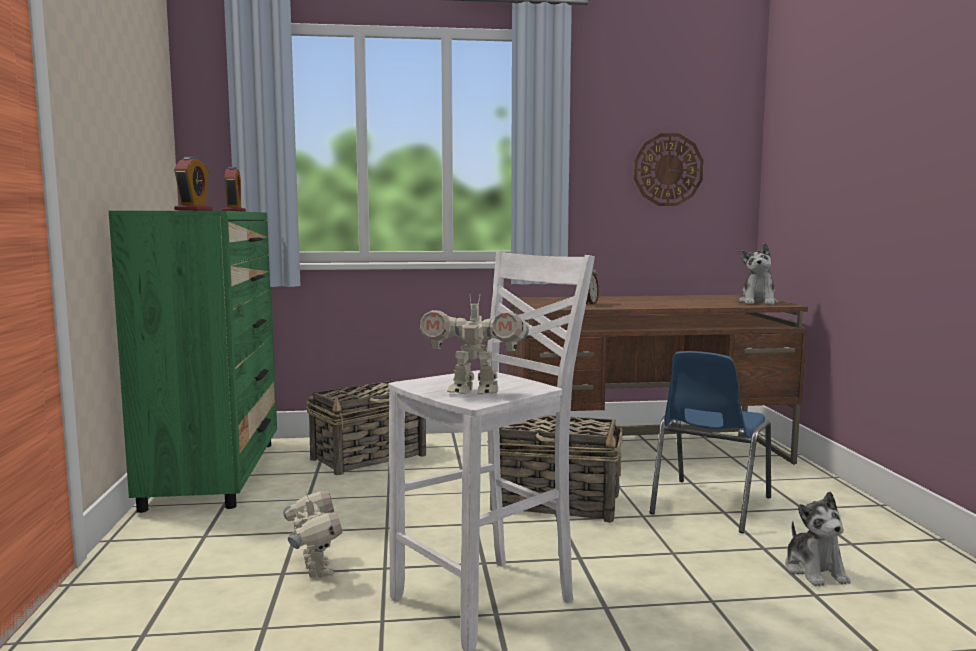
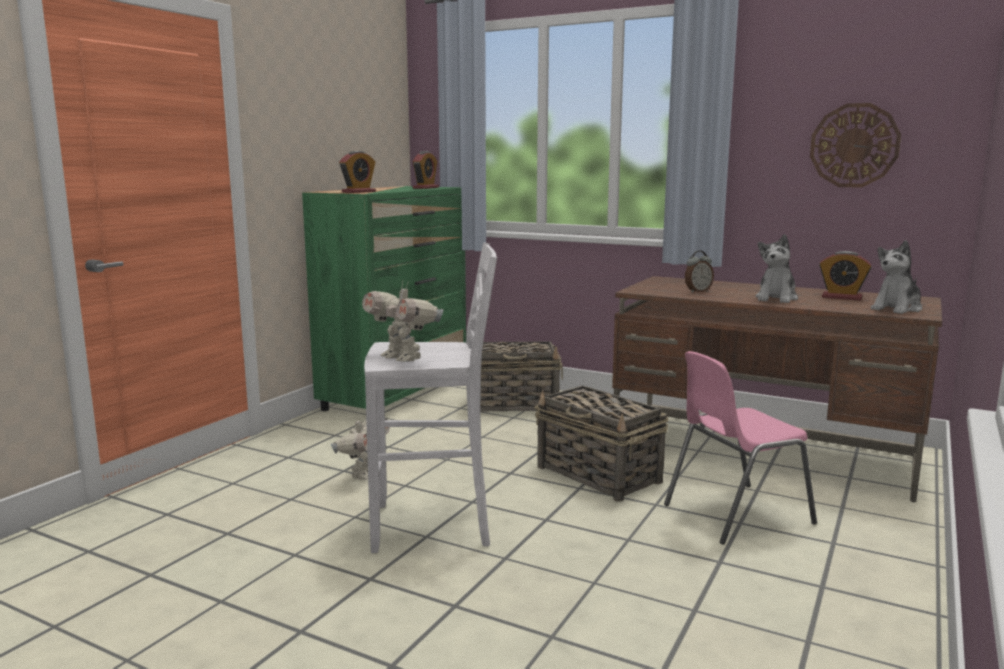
camera: 35 degrees right, 5 degrees up
(698, 299) = (841, 297): none -> alarm clock
(708, 506) = (734, 513): blue chair -> pink chair
(815, 571) = (732, 594): plush toy -> plush toy (776, 298)

